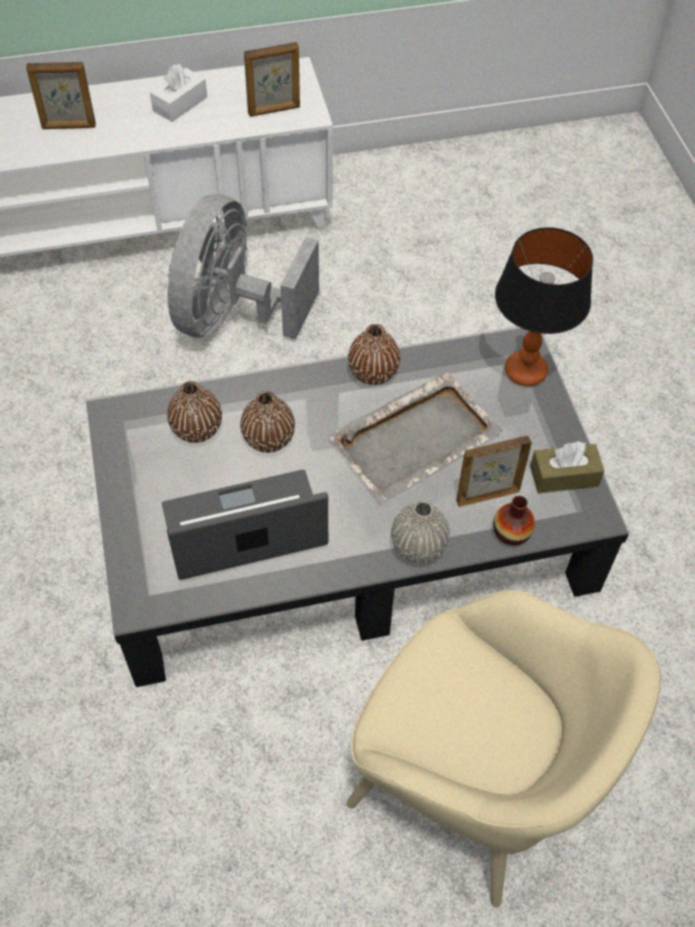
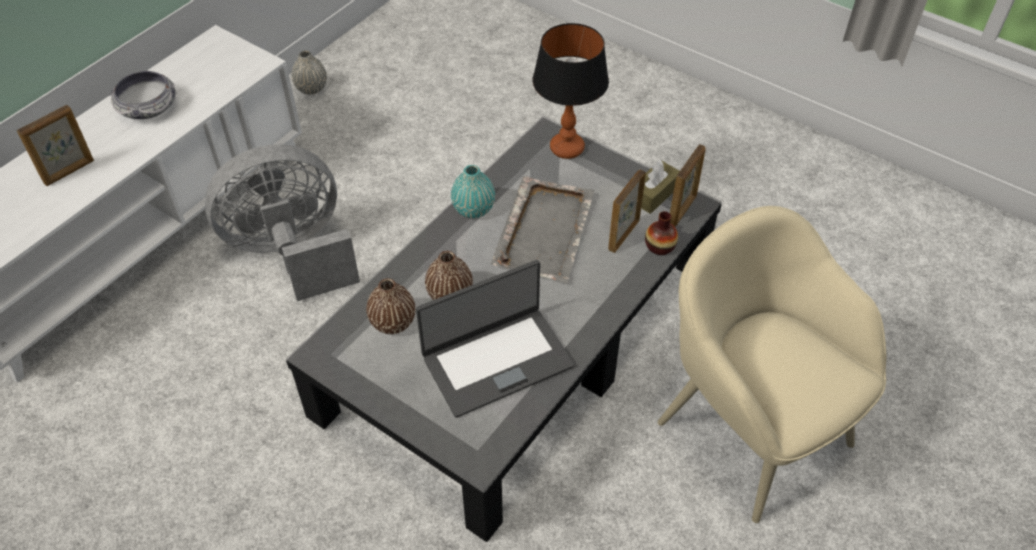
camera: 40 degrees left, 5 degrees down
(180, 104) = (148, 107): white tissue box -> bowl
(234, 316) = (292, 253): grey fan -> grey fan turned 90 degrees clockwise
(245, 528) = (496, 360): laptop -> laptop turned 150 degrees counterclockwise
(274, 110) = (230, 73): picture frame -> picture frame (682, 210)
(373, 373) = (473, 209): brown vase -> turquoise vase
(418, 546) = (616, 293): grey vase -> grey vase (311, 88)
(471, 785) = (751, 429): beige armchair -> beige armchair turned 120 degrees counterclockwise

